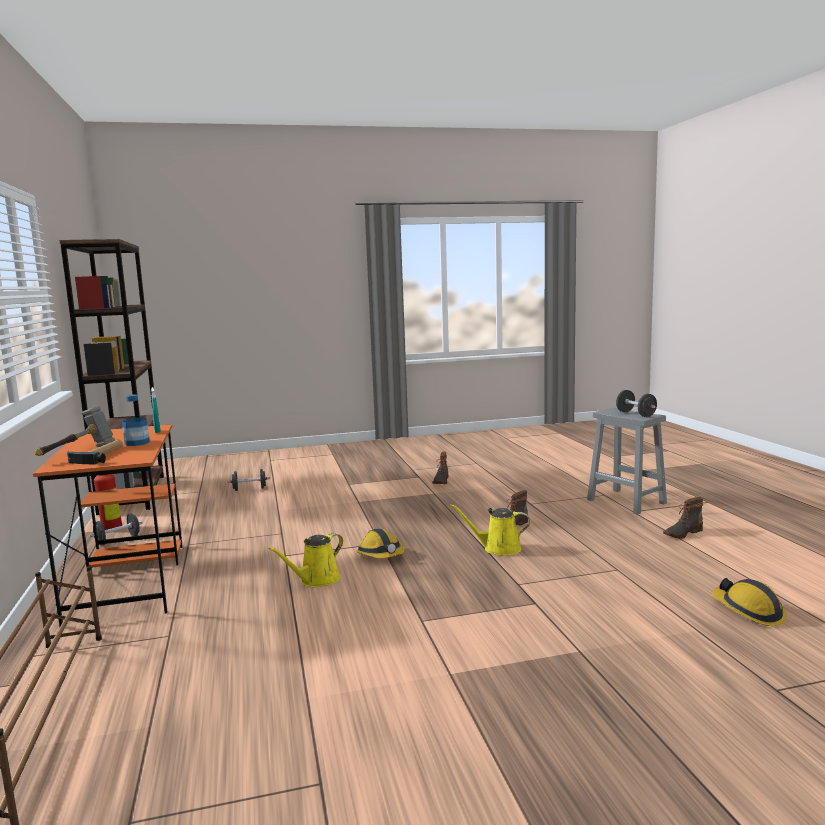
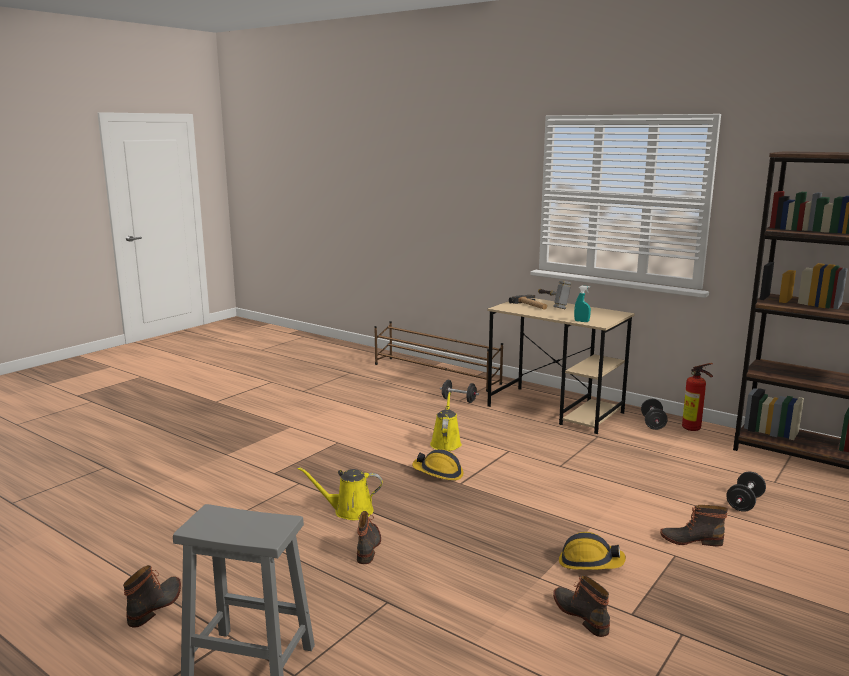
camera: 140 degrees right, 5 degrees up
(129, 581) = (556, 409): orange desk -> beige desk
(137, 443) = (551, 313): bottle -> none
(324, 486) = (690, 540): none -> boot
(498, 549) = (349, 511): yellow watering can -> yellow watering can turned 150 degrees counterclockwise
(636, 414) = (225, 522): black dumbbell -> black dumbbell (459, 400)
(748, 611) = (104, 514): hard hat -> hard hat (590, 563)

